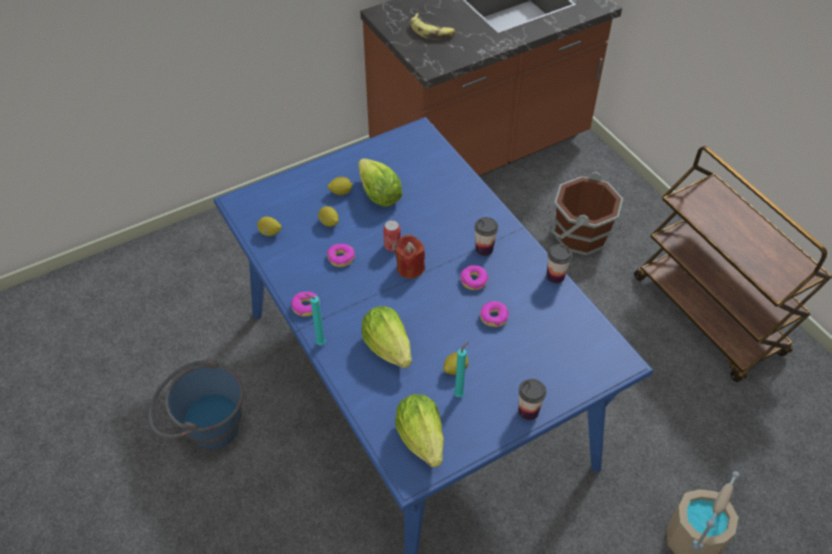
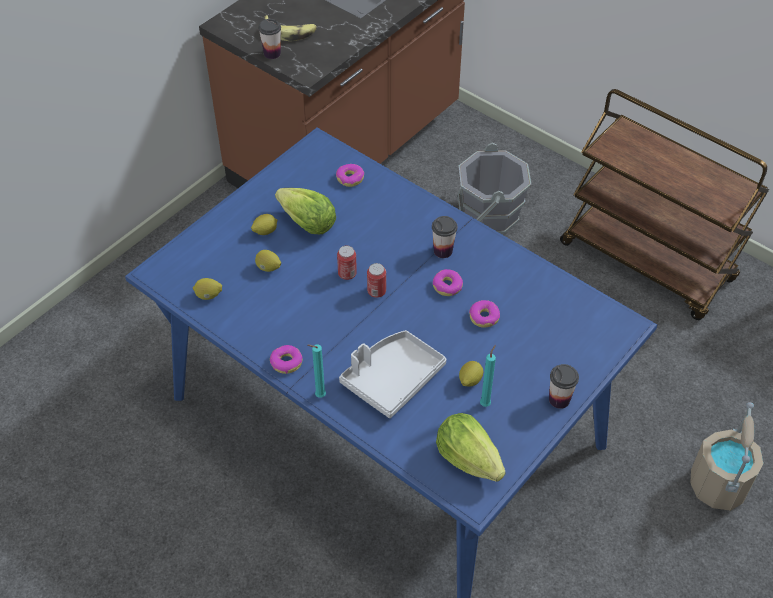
camera: 20 degrees left, 0 degrees up
(204, 427) = (174, 536): blue bucket -> none
(341, 258) = (299, 301): donut -> donut (350, 178)
(388, 347) = (392, 378): lettuce -> grey tray
(410, 268) = (376, 291): red candle -> can
(555, 276) = (525, 259): cup -> cup (272, 53)
(579, 235) = (489, 214): brown bucket -> grey bucket

